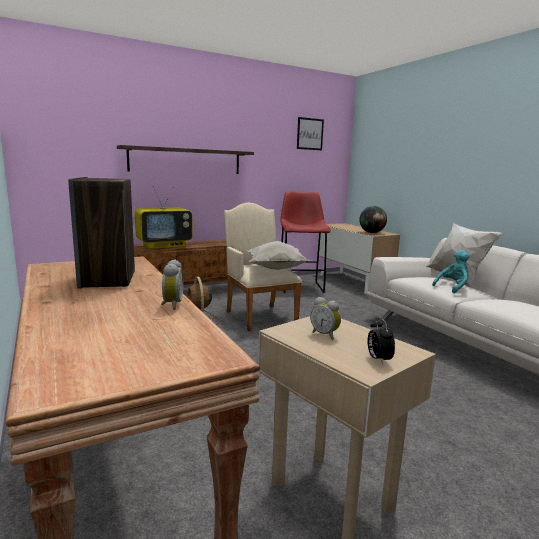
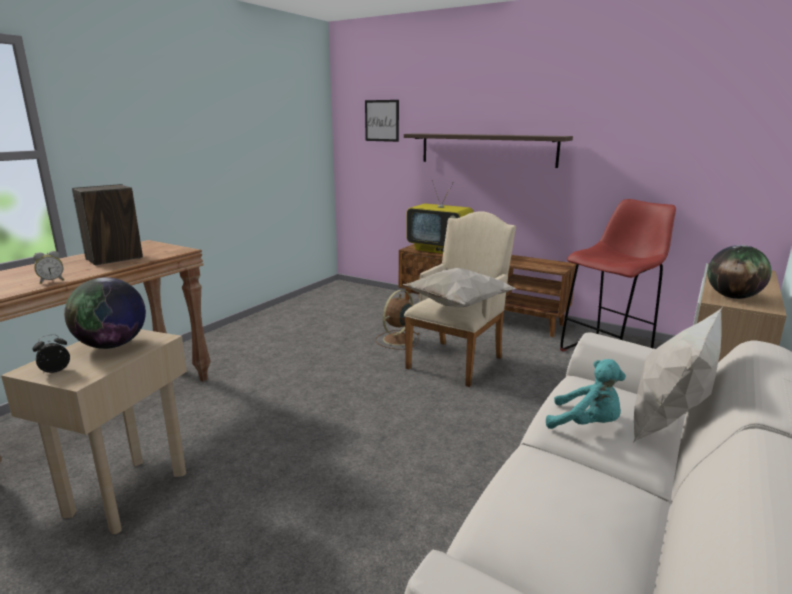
camera: 60 degrees right, 5 degrees up
(310, 134) = (706, 99): picture -> picture (382, 120)
(325, 335) = (112, 345): alarm clock -> globe

